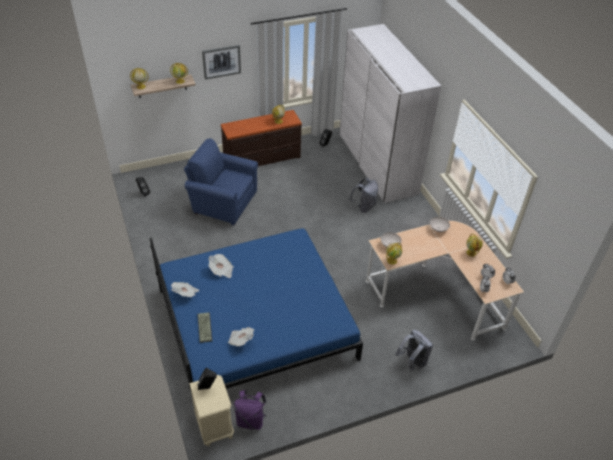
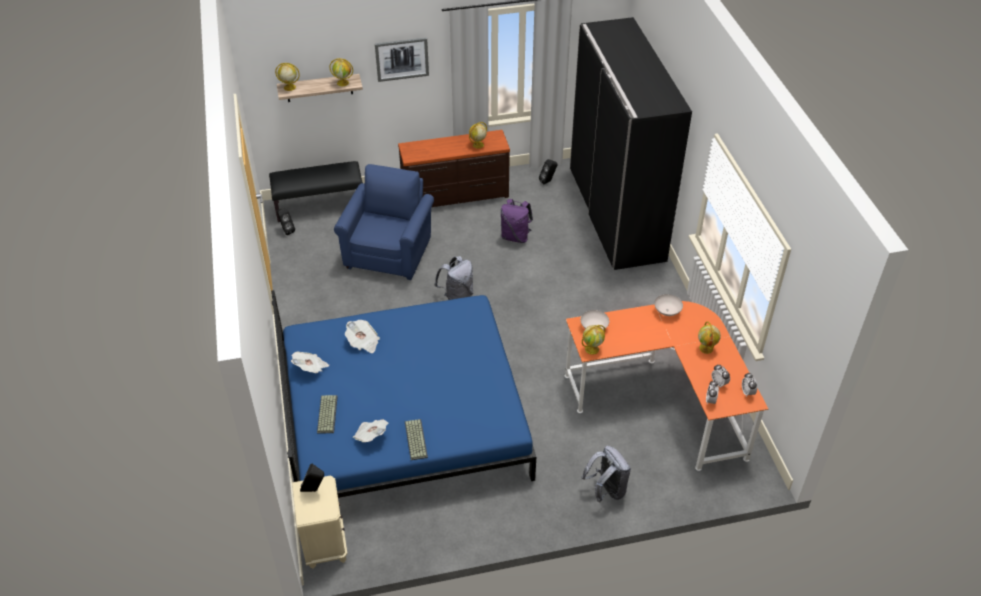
camera: 10 degrees right, 0 degrees up
(165, 173) = (320, 205): none -> black bench
(222, 203) = (390, 252): blue armchair -> blue armchair turned 75 degrees clockwise
(250, 420) = (373, 542): purple backpack -> purple backpack (515, 237)
(274, 339) = (415, 439): none -> keyboard
(364, 206) = (584, 272): grey backpack -> grey backpack (457, 296)
(377, 164) = (615, 214): white wardrobe -> black wardrobe
(438, 292) = (663, 400): beige desk -> orange desk

